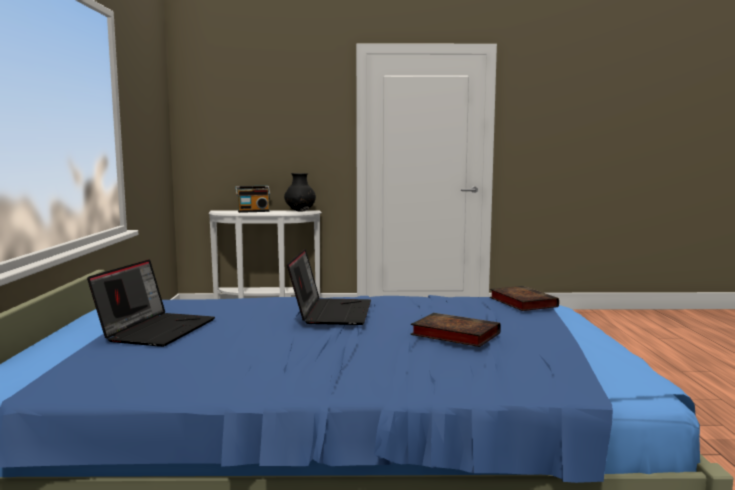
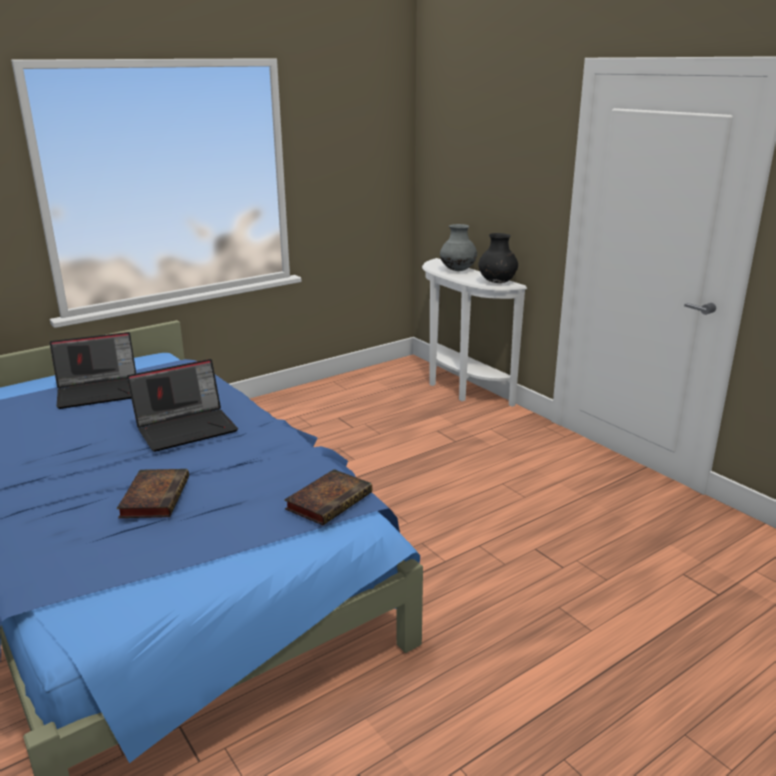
camera: 55 degrees right, 15 degrees up
(253, 211) = (458, 270): radio -> grey vase

